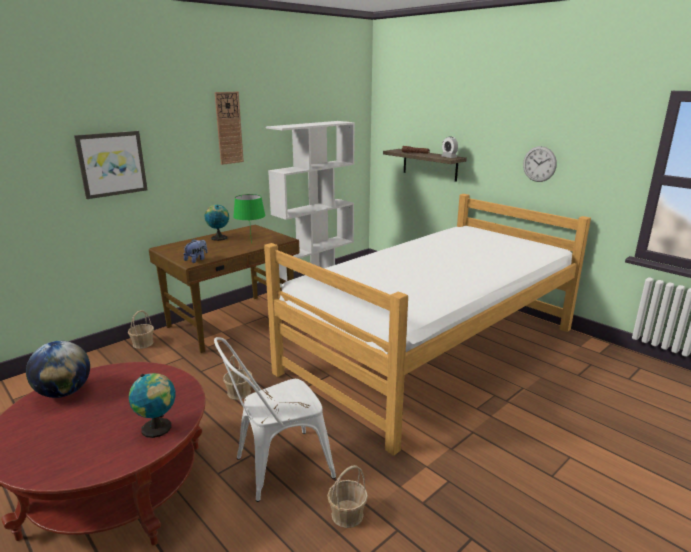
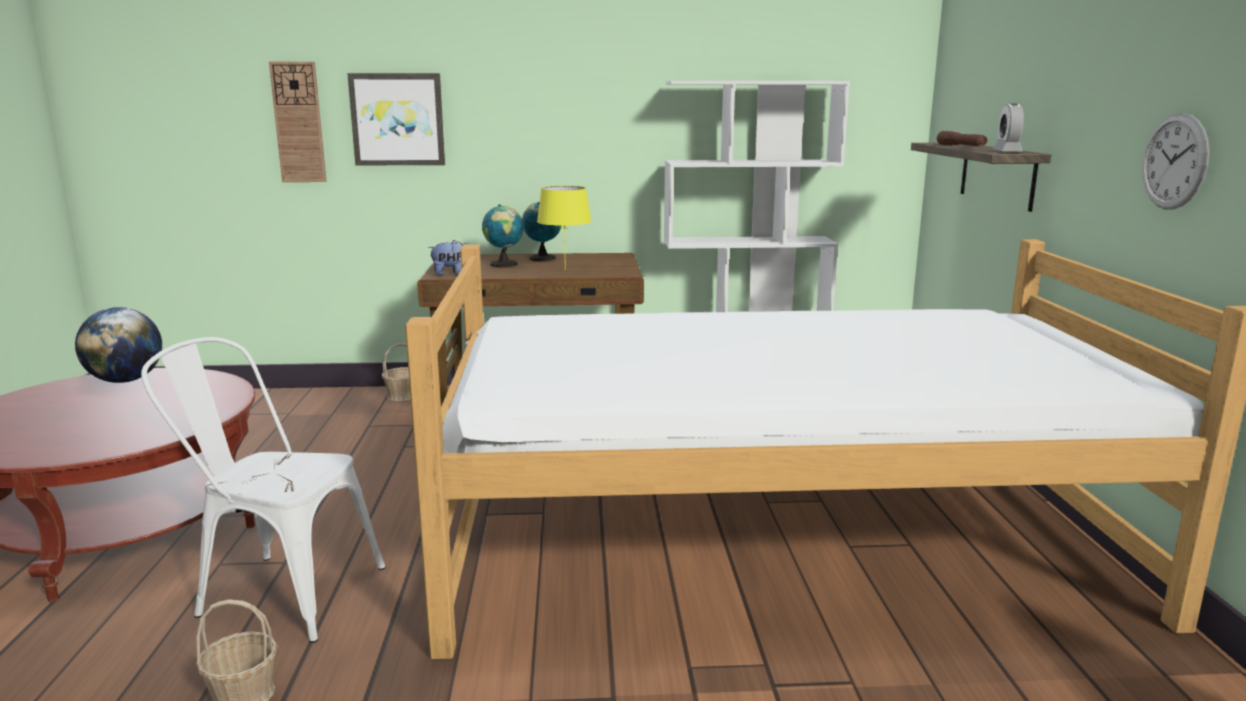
camera: 40 degrees right, 5 degrees down
(158, 428) = (104, 441): globe -> globe (504, 264)
(229, 128) = (596, 80): wall clock -> wall clock (298, 122)
(239, 392) = (400, 486): basket -> none
(251, 243) = (565, 270): green table lamp -> yellow table lamp

